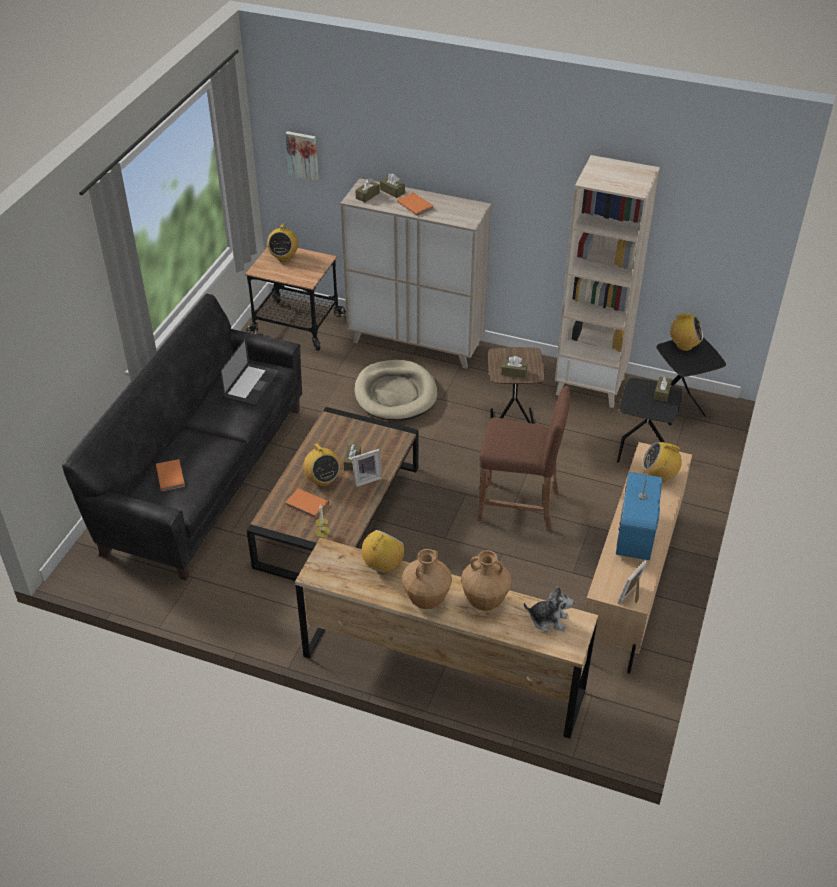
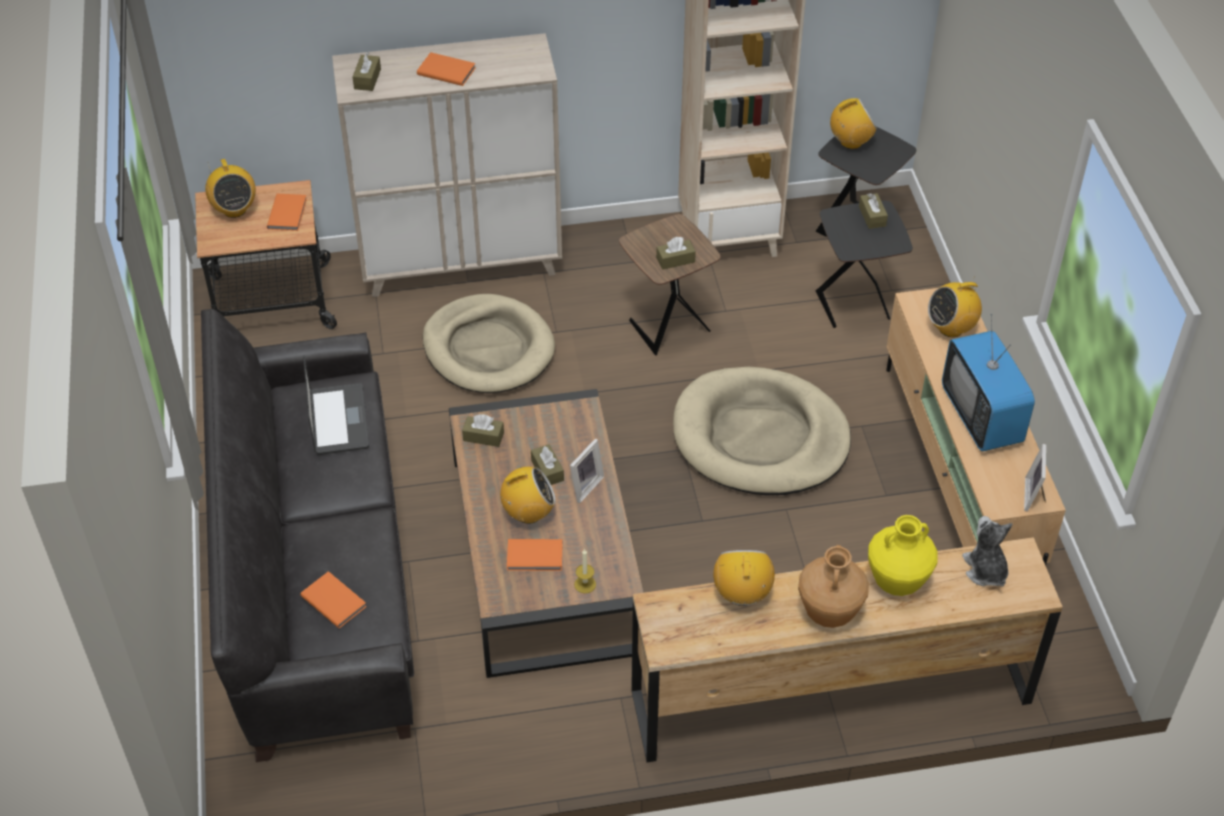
camera: 30 degrees left, 5 degrees up
(303, 155) = (230, 47): picture -> none
(310, 269) = (288, 213): none -> orange book
(322, 480) = (528, 513): radio -> radio turned 45 degrees counterclockwise
(392, 191) = (396, 60): brown tissue box -> brown tissue box (483, 436)
(484, 601) = (896, 582): brown vase -> yellow vase
(518, 506) = (760, 437): brown stool -> beige dog bed
(548, 620) = (985, 570): plush toy -> plush toy turned 90 degrees counterclockwise

